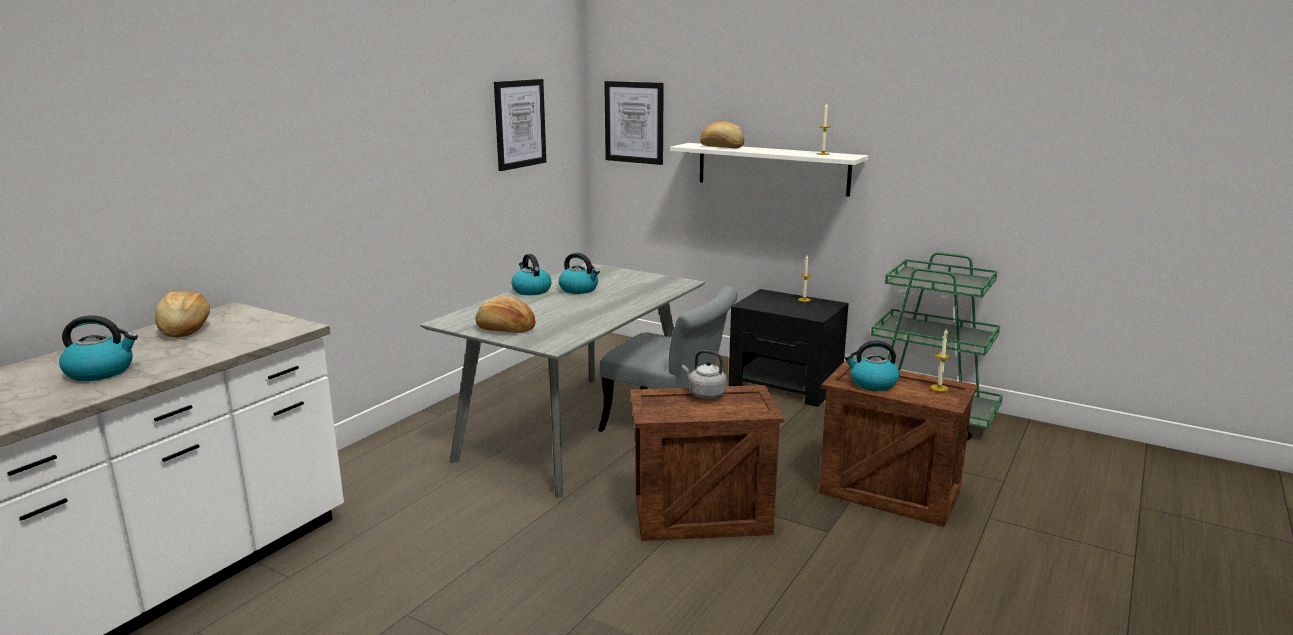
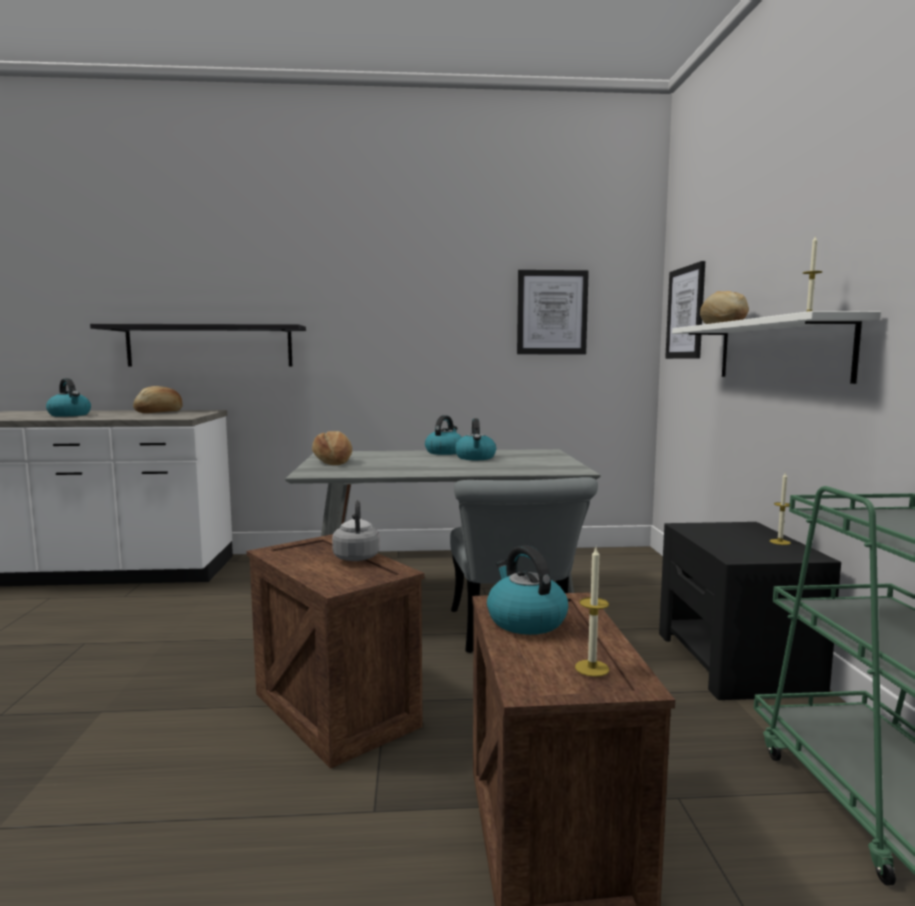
camera: 55 degrees right, 10 degrees down
(196, 217) = (210, 346): none -> black shelf

